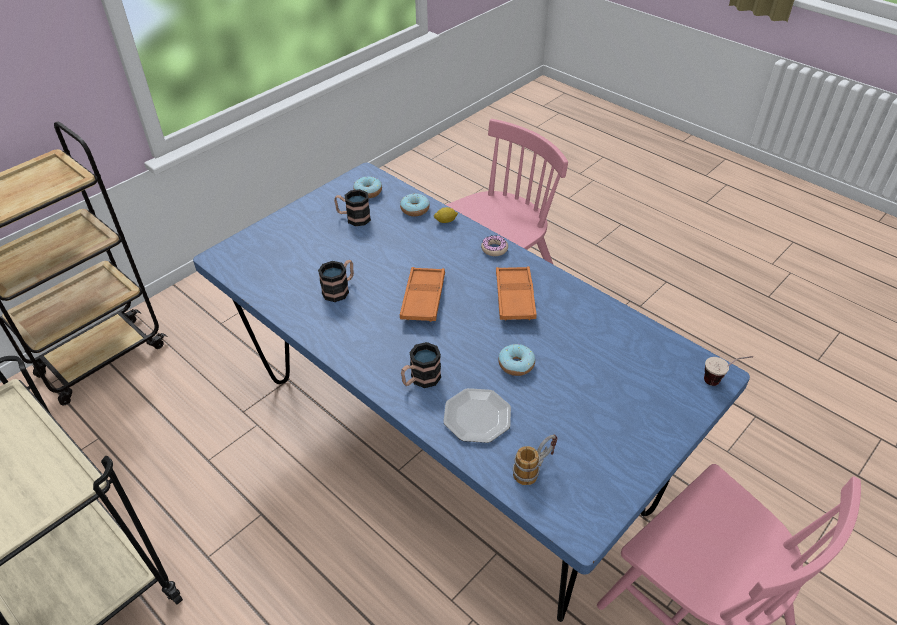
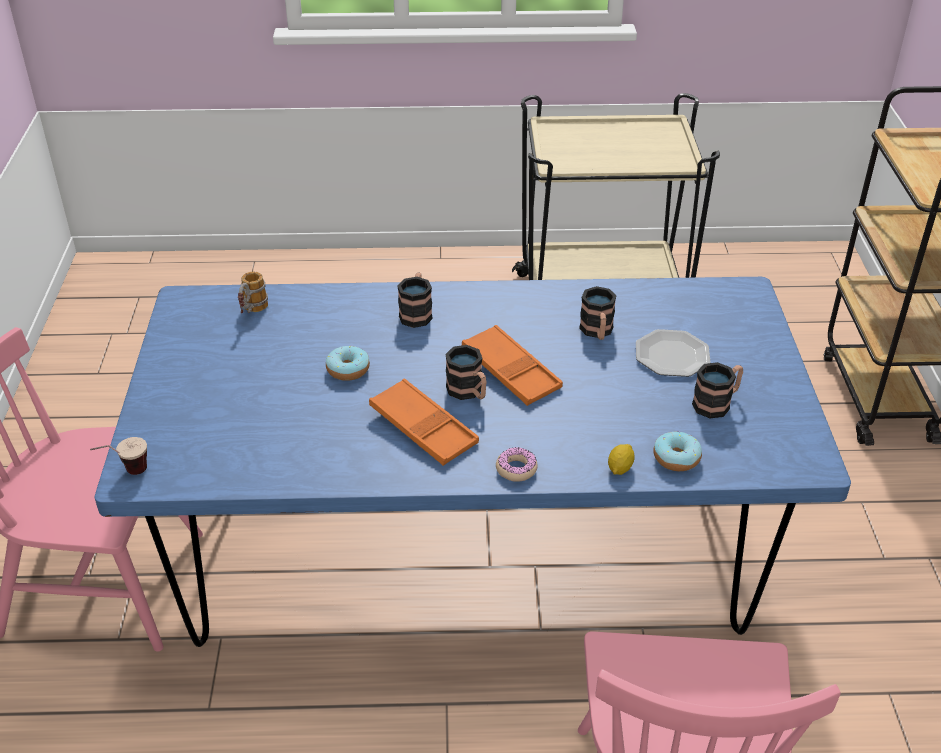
camera: 135 degrees right, 5 degrees down
(368, 192) = (764, 444): donut -> none
(463, 302) = (468, 392): none -> mug
(477, 416) = (336, 317): plate -> plate (672, 356)

